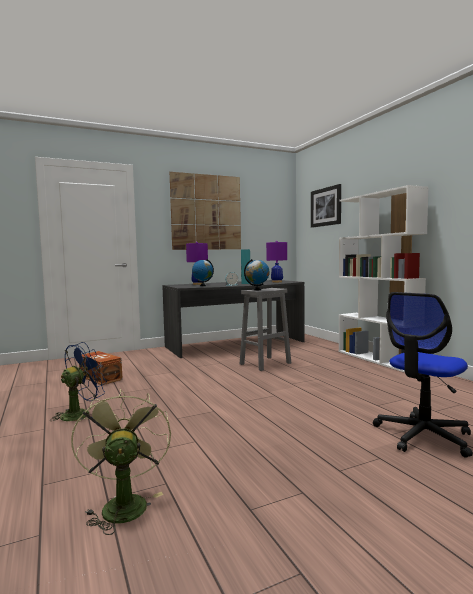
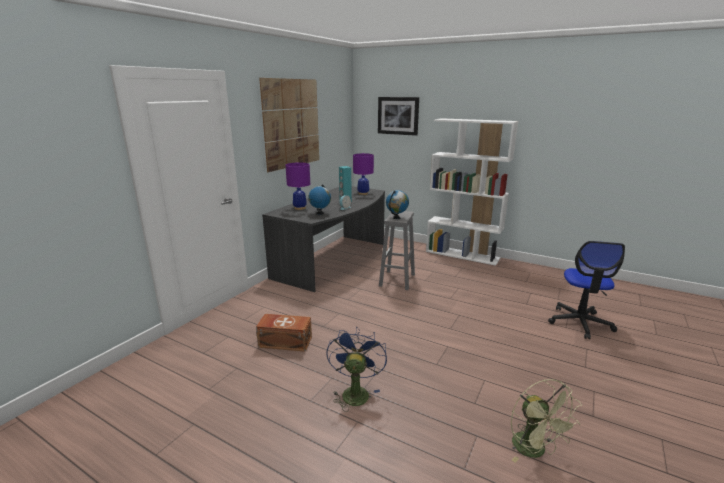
camera: 35 degrees left, 15 degrees up
(123, 503) = (534, 451): green fan -> green fan turned 150 degrees counterclockwise

